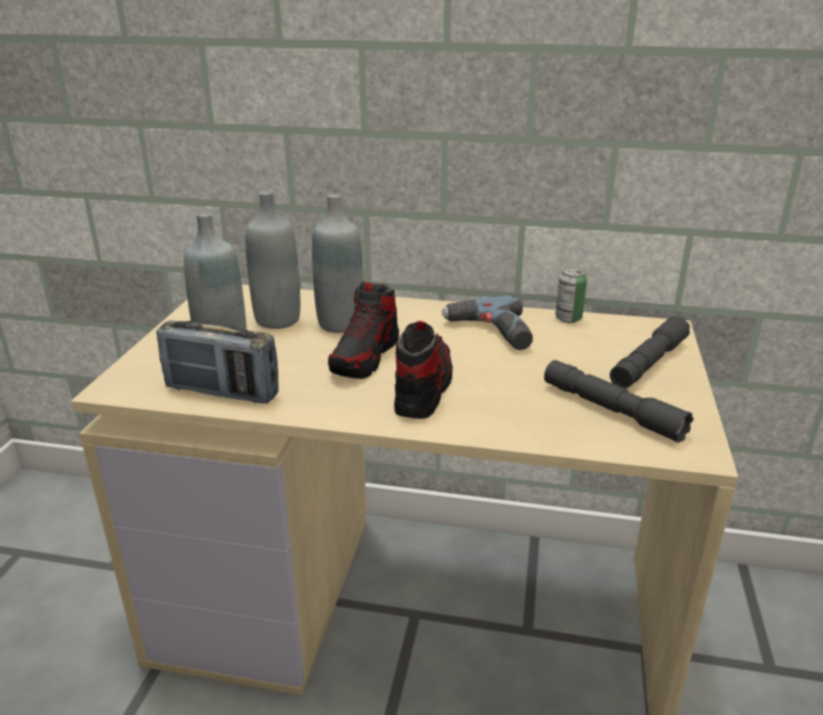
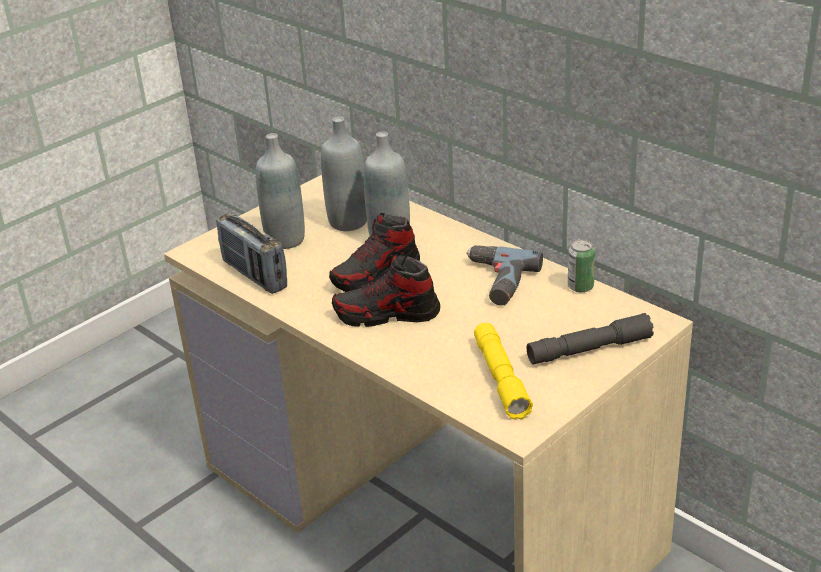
camera: 35 degrees right, 5 degrees up
(422, 388) = (387, 315): shoe -> shoe turned 135 degrees counterclockwise
(611, 410) = (501, 378): grey flashlight -> yellow flashlight

